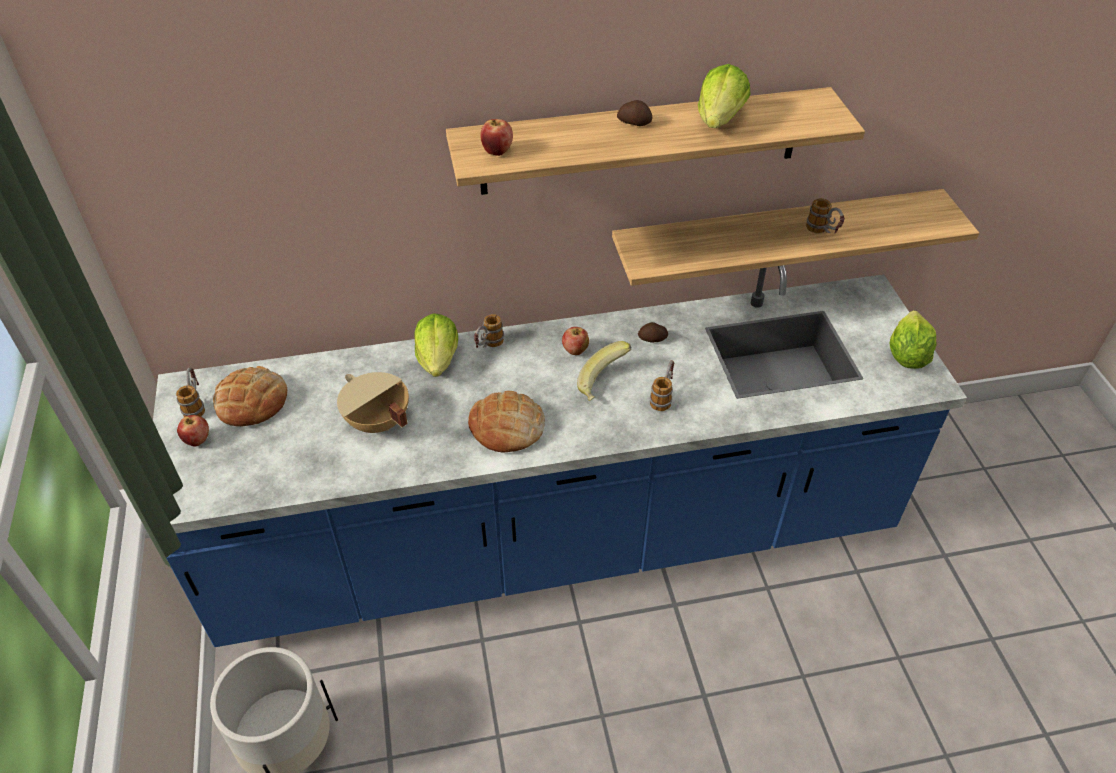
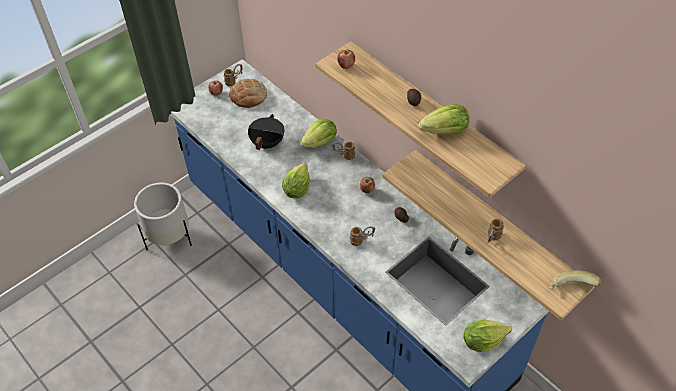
camera: 60 degrees right, 5 degrees up
(377, 422) = (266, 143): beige cooking pot -> black cooking pot
(507, 427) = (297, 189): bread -> lettuce
(604, 384) = (352, 212): banana -> banana (571, 290)

